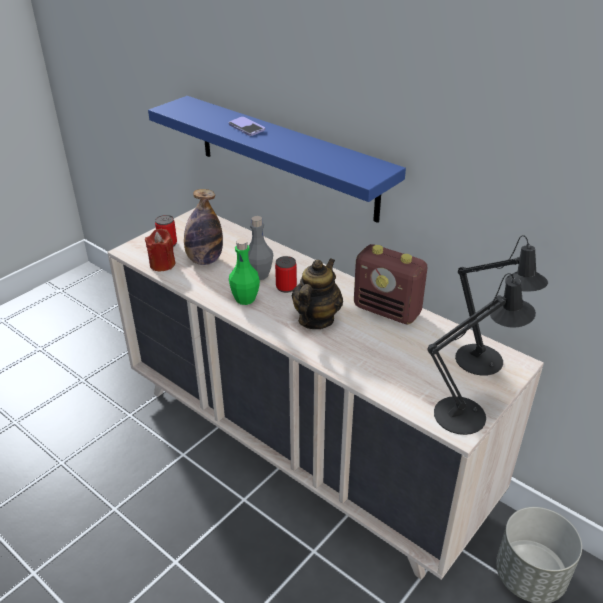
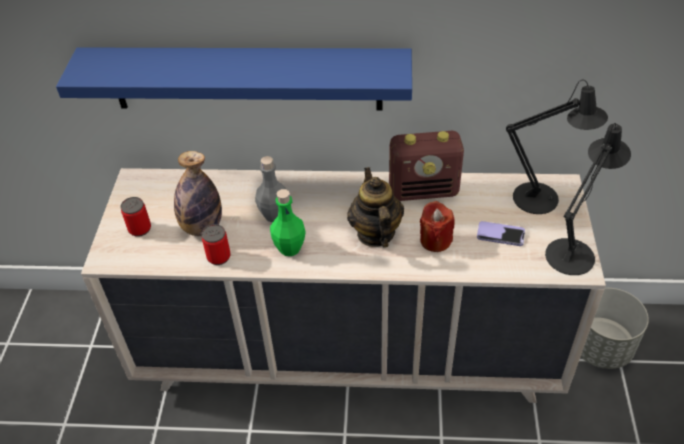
camera: 35 degrees left, 10 degrees up
(162, 264) = (162, 255): red candle -> red candle (435, 240)
(246, 127) = (204, 64): phone -> phone (500, 235)
(286, 287) = (313, 214): can -> can (219, 257)

